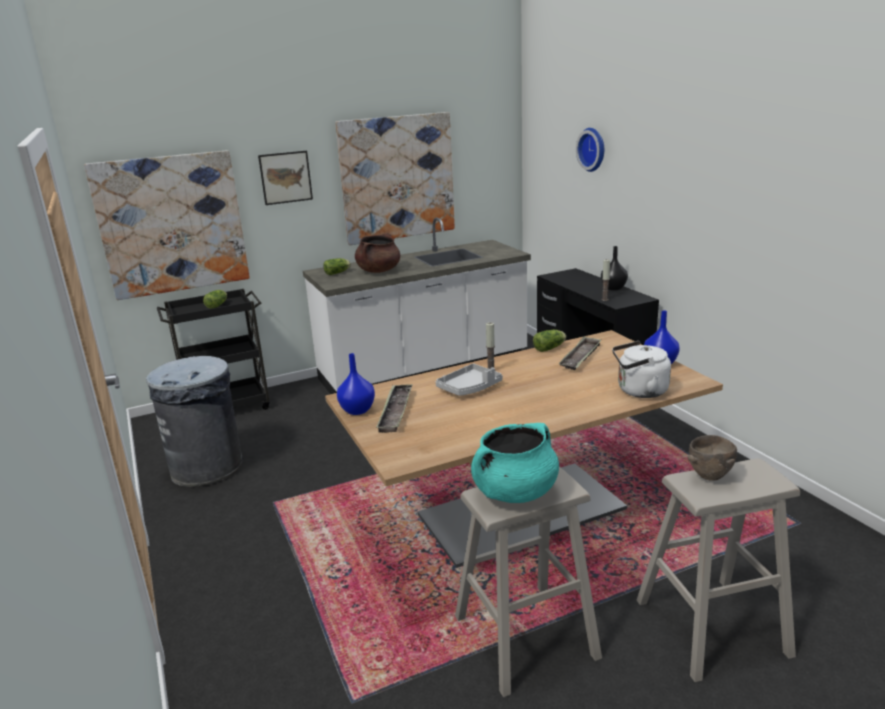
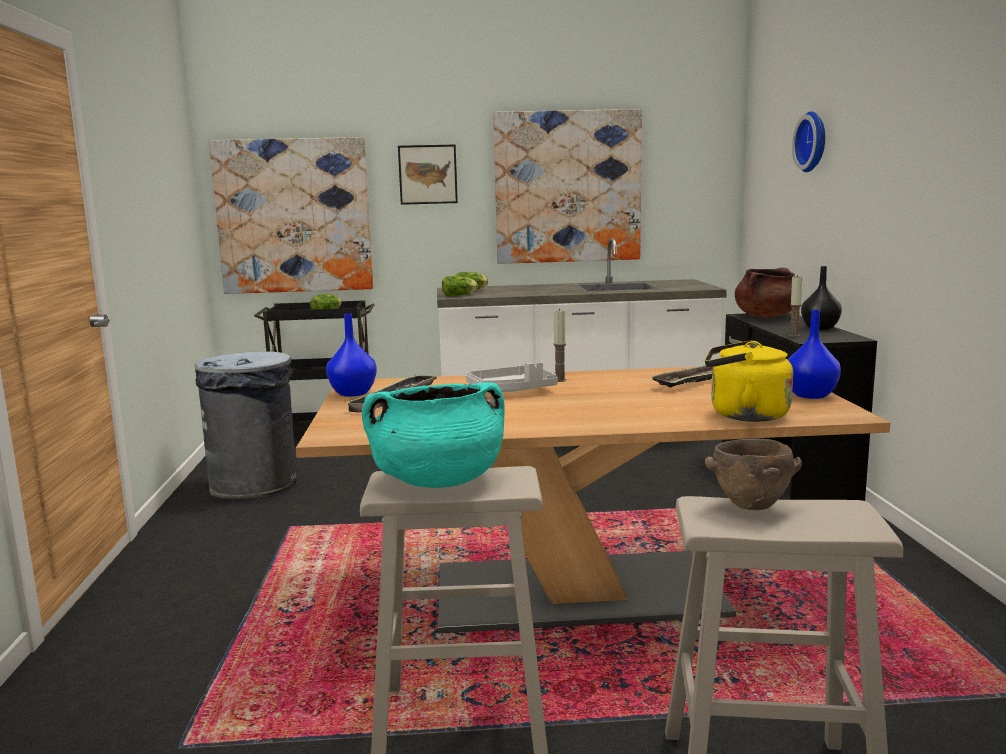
camera: 20 degrees right, 10 degrees down
(379, 271) = (519, 291): brown cooking pot -> brown cooking pot (766, 316)
(550, 348) = (666, 370): lettuce -> lettuce (460, 295)
(639, 391) = (743, 415): white kettle -> yellow kettle

